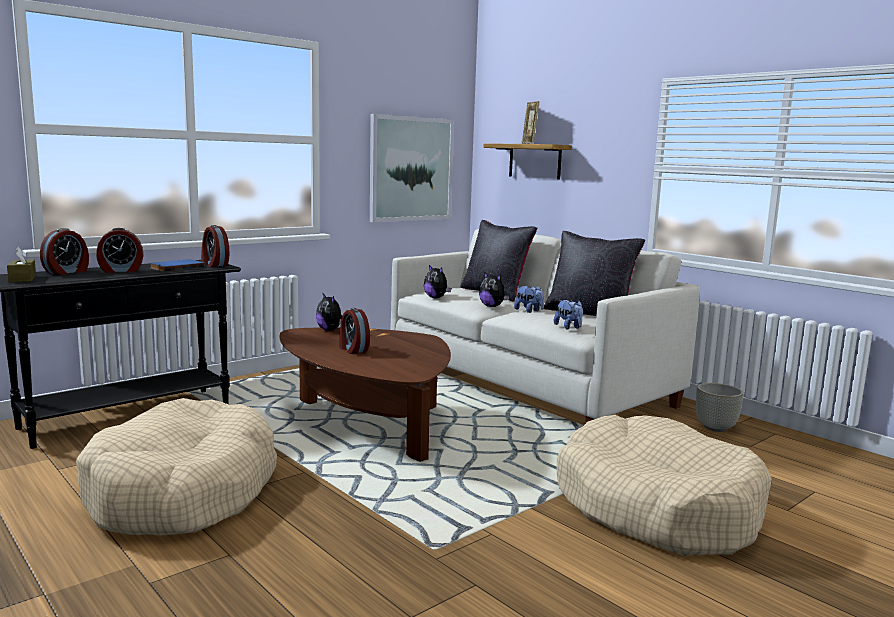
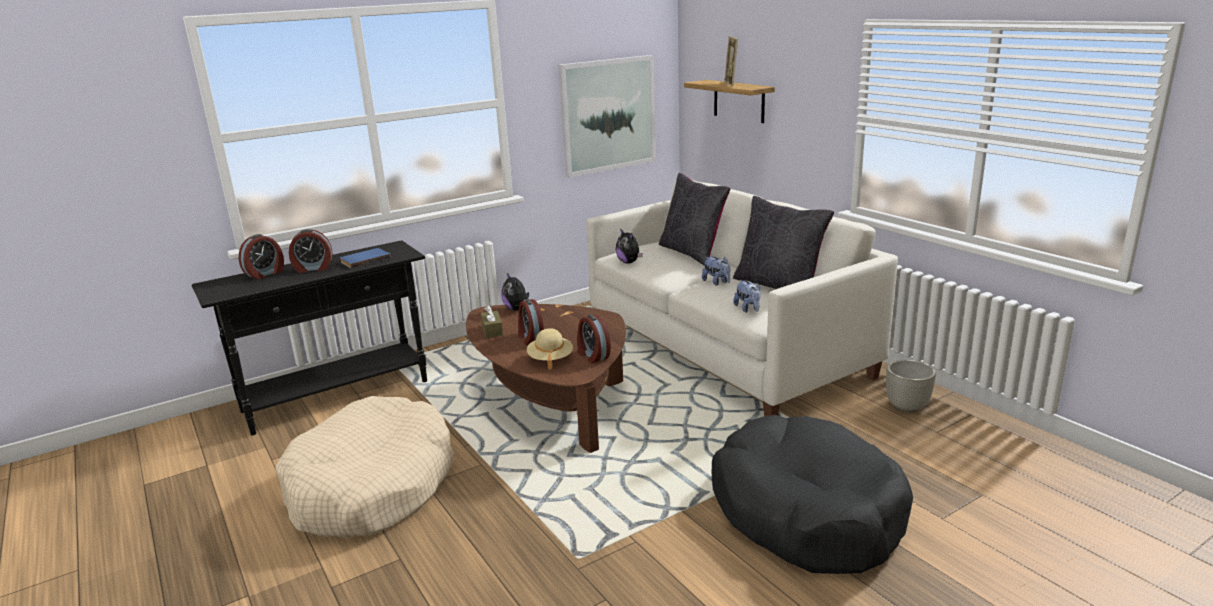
camera: 10 degrees right, 10 degrees up
(22, 278) = (225, 287): brown tissue box -> brown tissue box (492, 330)
(214, 264) = (401, 252): alarm clock -> alarm clock (592, 356)
(379, 363) = (550, 359): none -> beige hat
(492, 306) = (682, 275): plush toy -> none
(656, 507) = (806, 512): beige dog bed -> black dog bed

